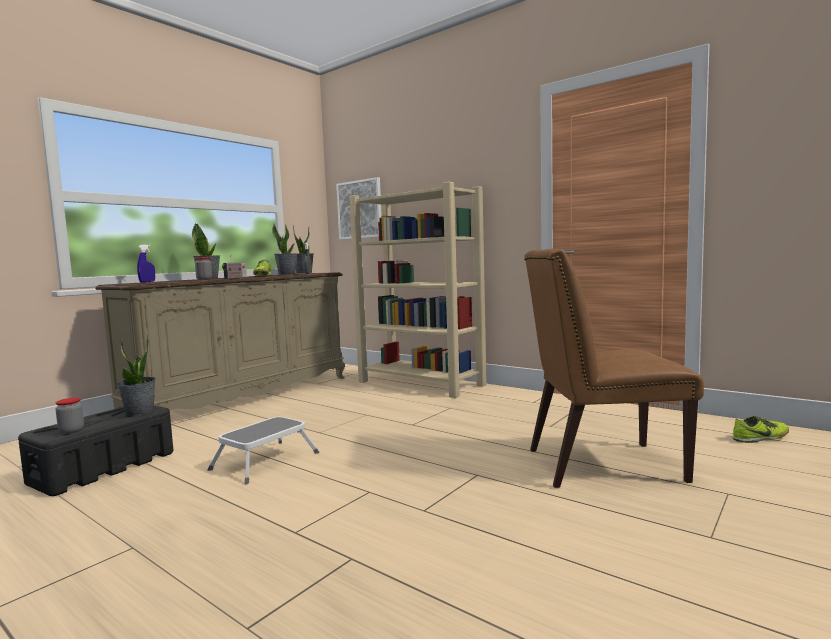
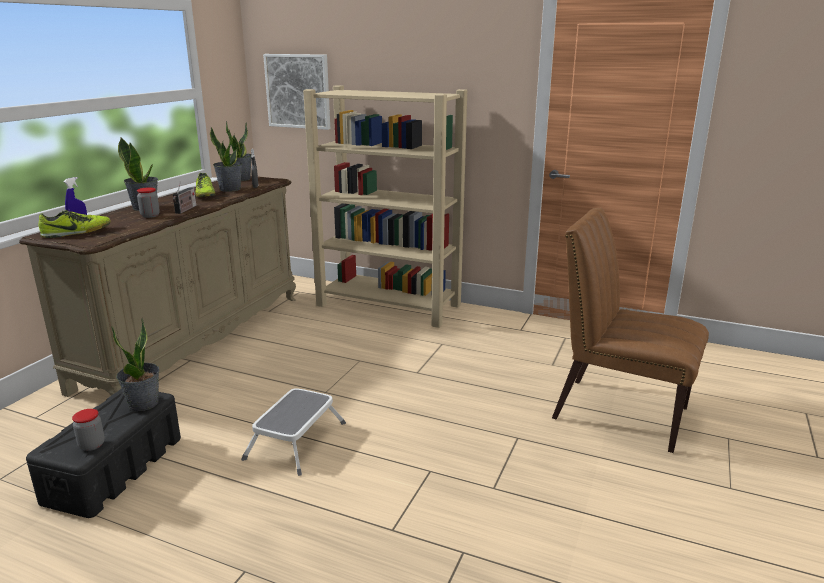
camera: 15 degrees left, 15 degrees up
(604, 464) = (621, 413): brown chair -> brown chair turned 45 degrees clockwise
(761, 438) = (733, 367): shoe -> shoe (77, 233)

